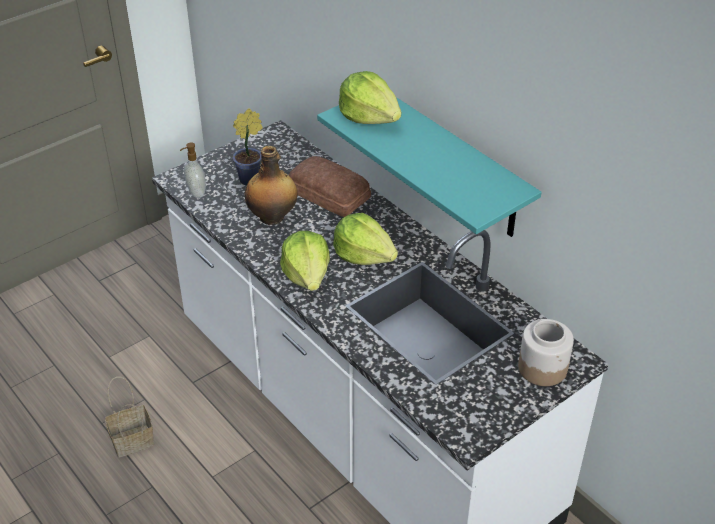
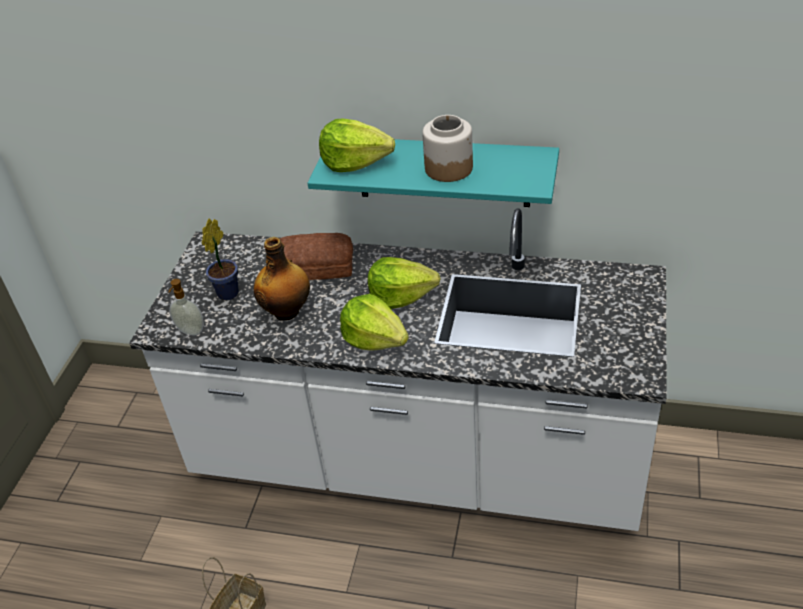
camera: 35 degrees left, 0 degrees up
(543, 367) = (629, 296): jar -> jar (448, 168)

